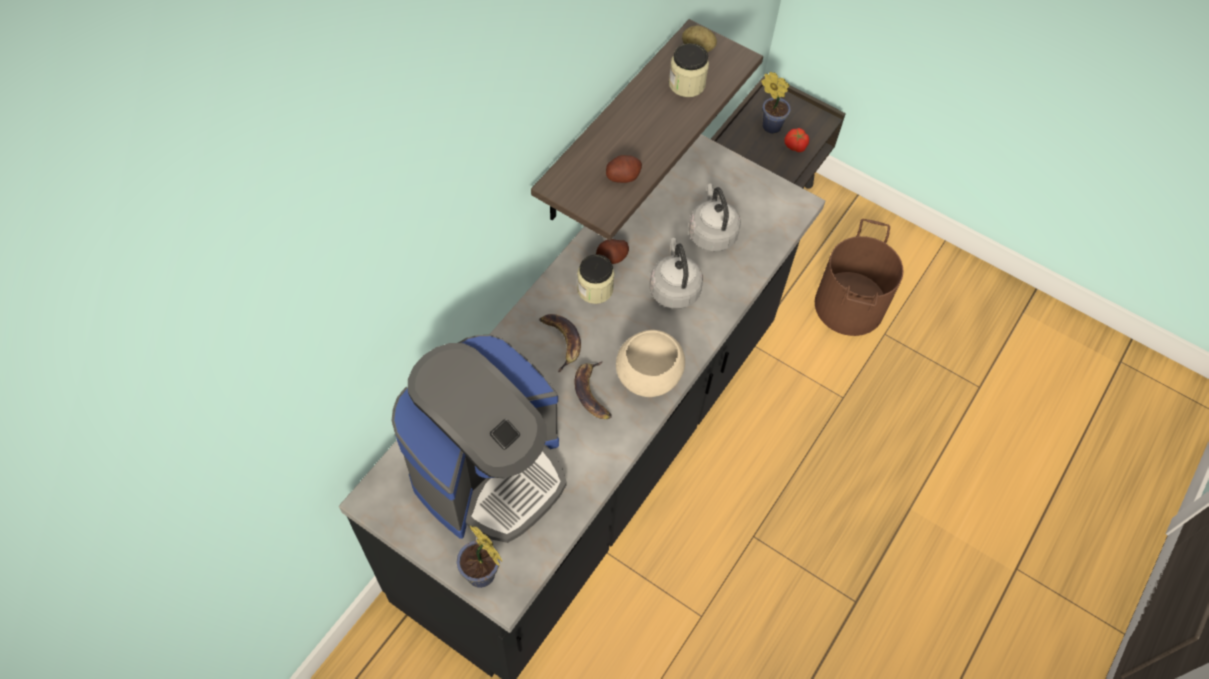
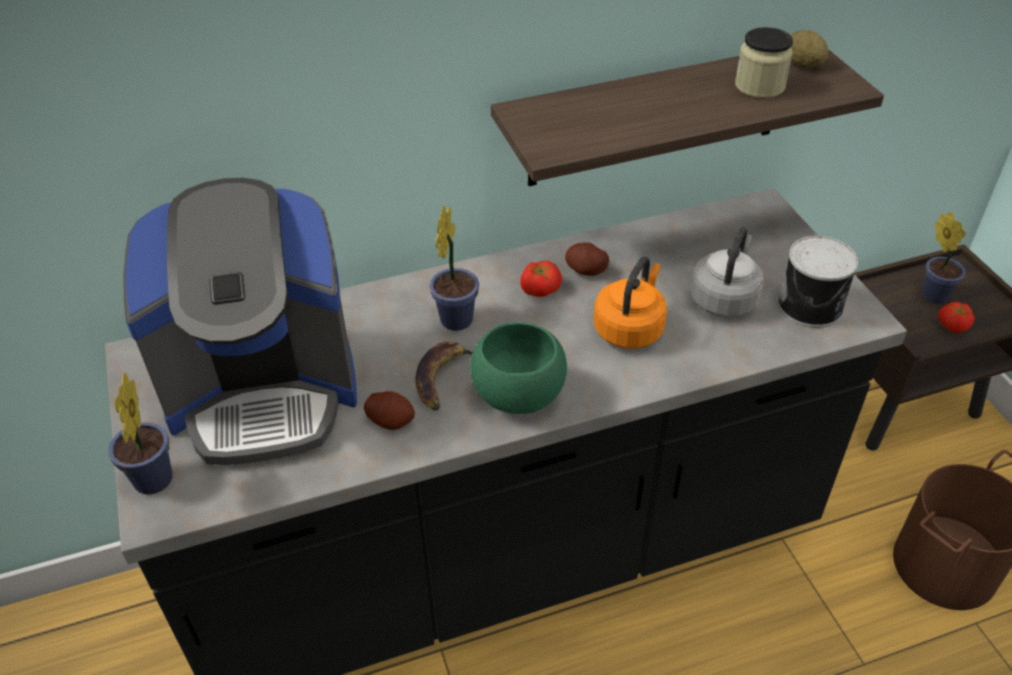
camera: 40 degrees right, 15 degrees down
(561, 341) = (458, 316): banana -> potted plant
(595, 289) = (539, 288): jar -> tomato
(623, 176) = (601, 130): potato -> potato (391, 420)
(649, 378) = (519, 397): beige bowl -> green bowl
(674, 288) = (630, 328): grey kettle -> orange kettle
(764, 211) = (811, 306): none -> can

